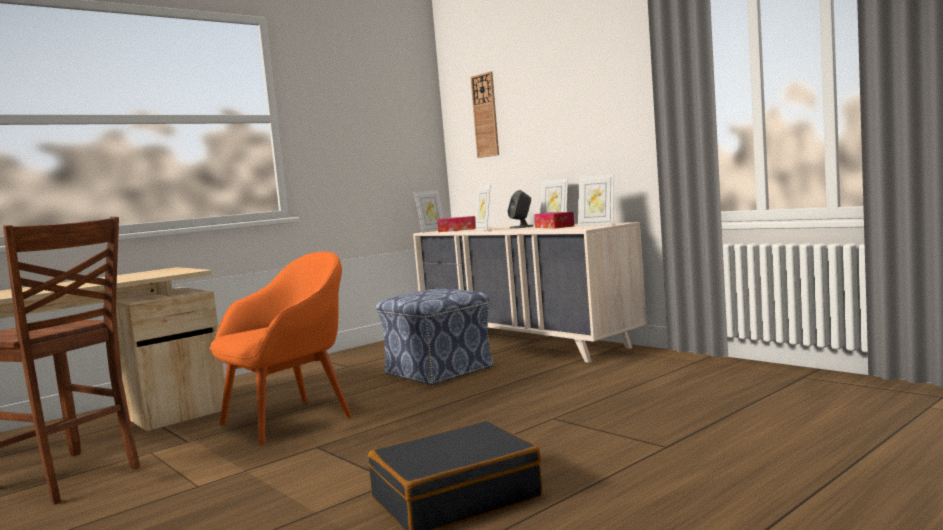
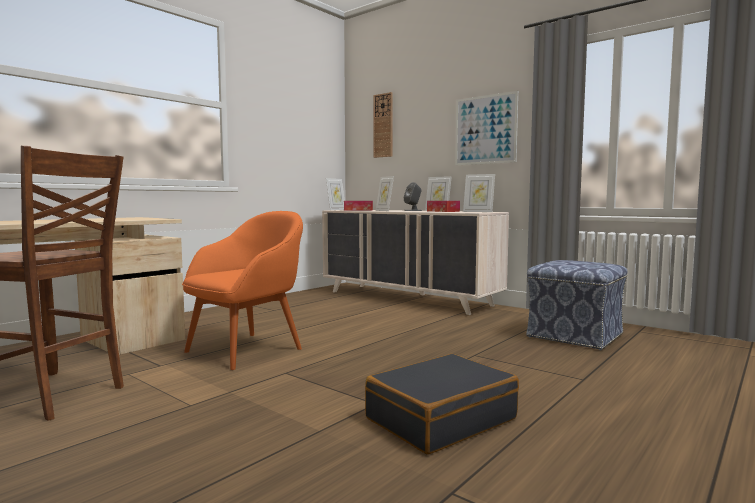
camera: 10 degrees left, 0 degrees up
(438, 371) = (353, 316): ottoman -> ottoman (574, 336)
(604, 114) = (485, 130): none -> picture

